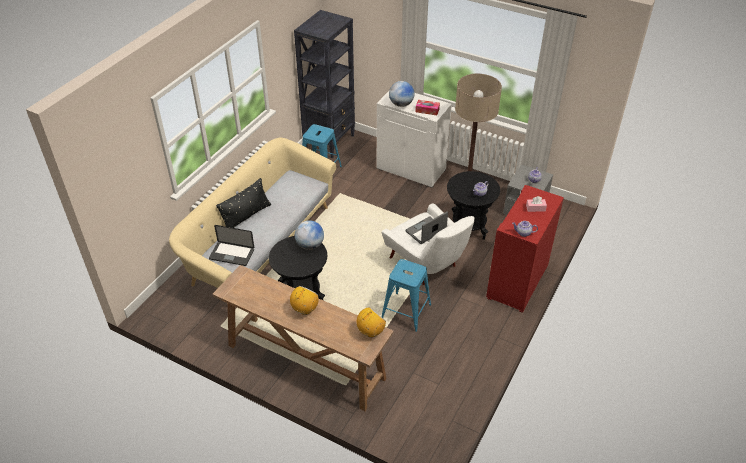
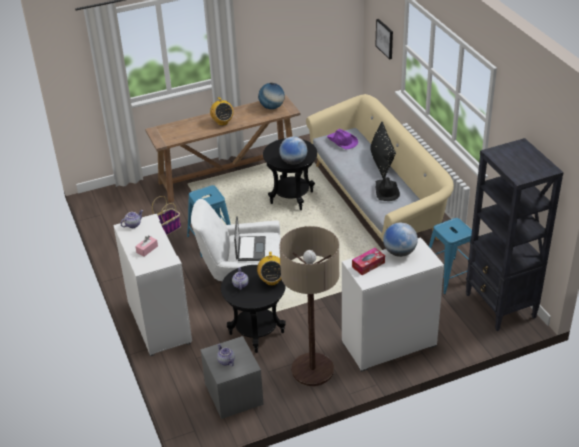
camera: 130 degrees right, 5 degrees down
(136, 183) = (385, 38): none -> picture
(232, 254) = (342, 141): laptop -> purple hat
(246, 289) = (272, 107): none -> globe
(286, 196) = (386, 191): none -> black hat
(371, 332) = (168, 139): radio -> radio (272, 280)
(421, 352) = (167, 229): none -> basket
(518, 282) = (158, 323): red cabinet -> white cabinet

